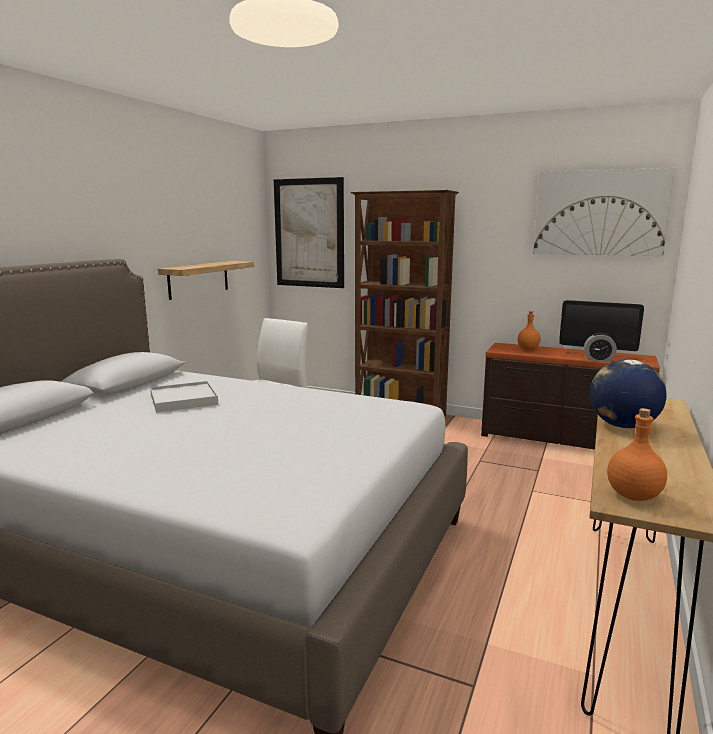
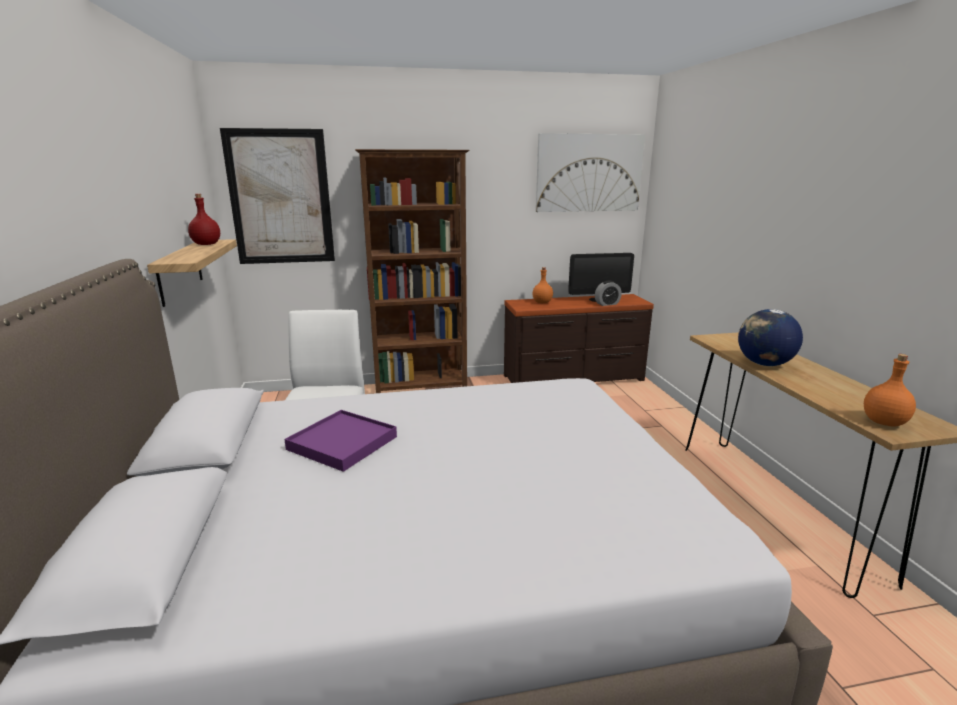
camera: 35 degrees left, 5 degrees up
(184, 400) = (342, 443): white tray -> purple tray
(225, 262) = (206, 244): none -> red bottle

